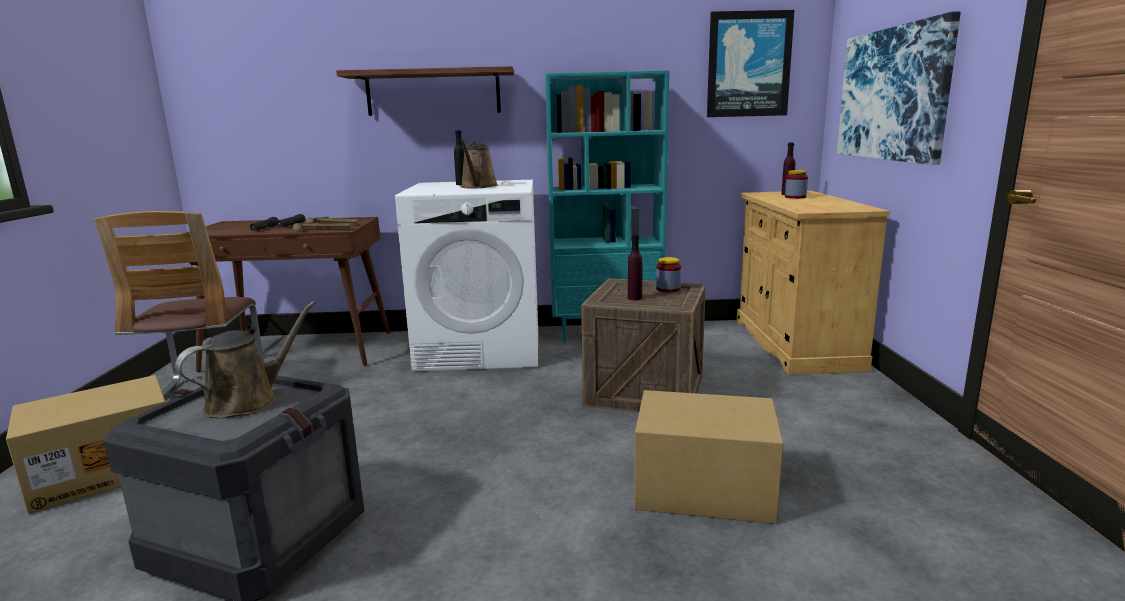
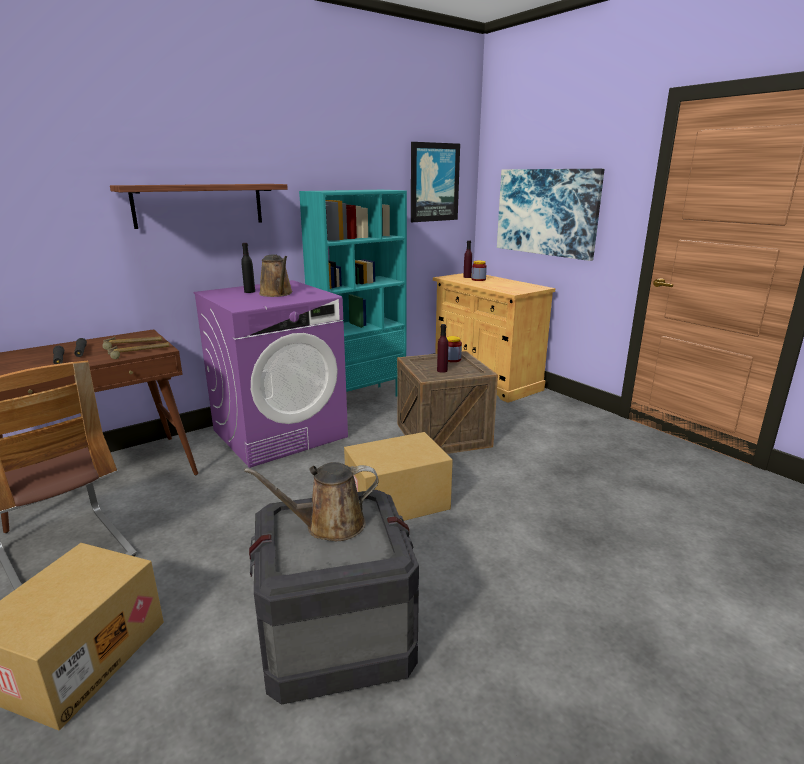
camera: 35 degrees left, 5 degrees up
(248, 401) = (329, 525): brown watering can -> brown watering can turned 105 degrees counterclockwise
(481, 349) = (280, 433): white washing machine -> purple washing machine
(702, 490) = (554, 489): cardboard box -> cardboard box (397, 503)

